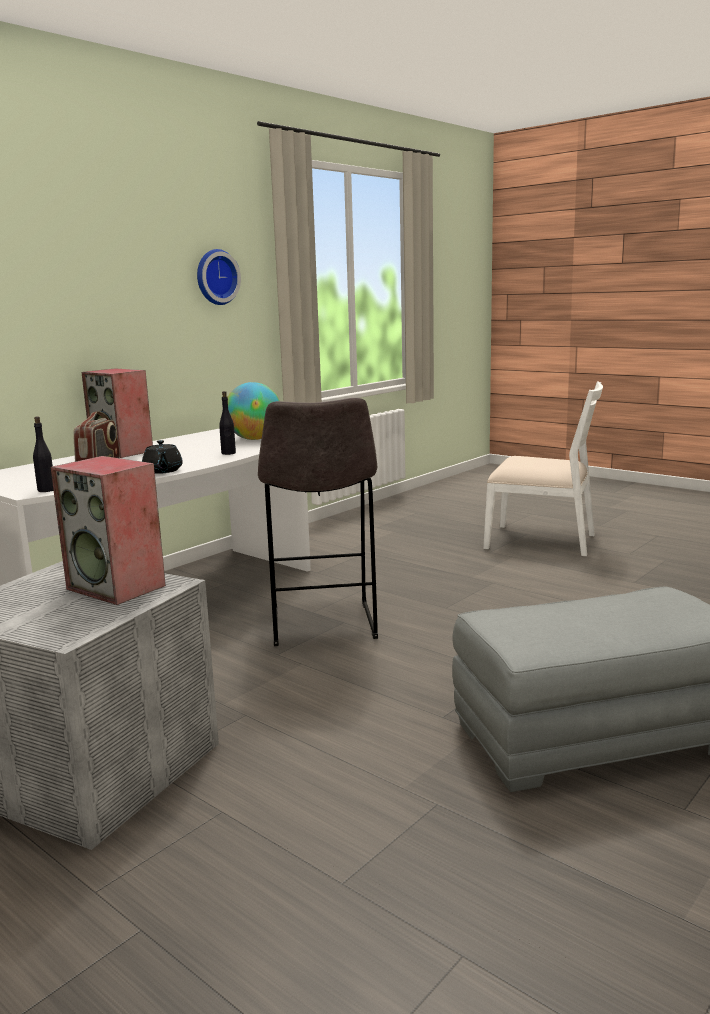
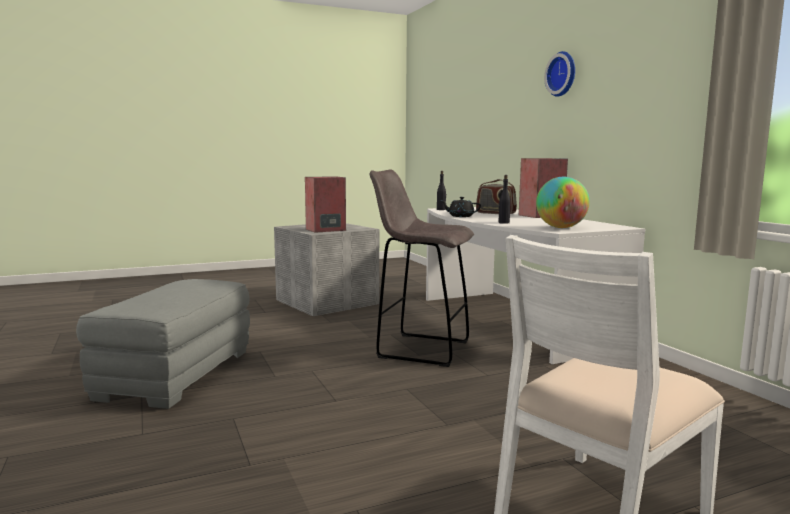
camera: 115 degrees right, 5 degrees down
(215, 277) = (665, 81): wall clock -> wall clock (563, 74)

